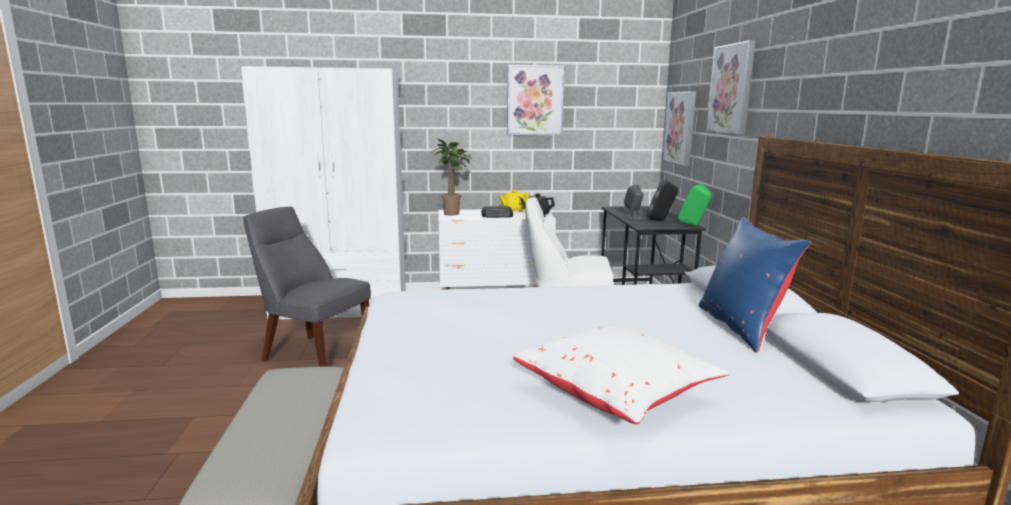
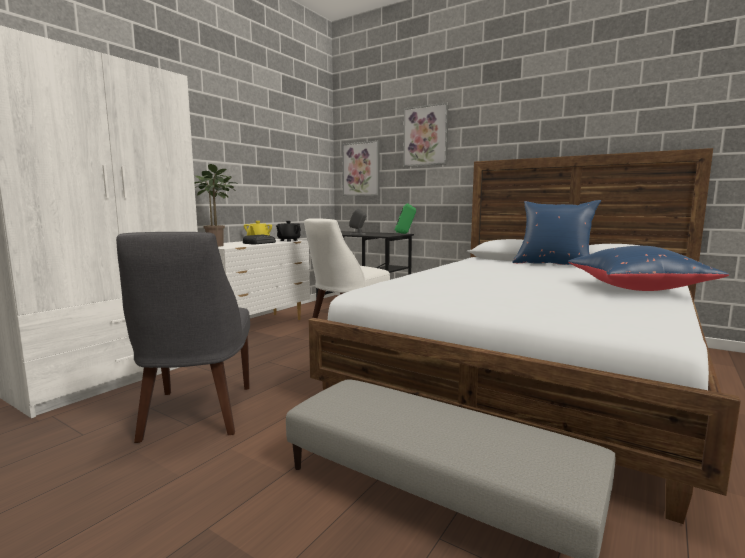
camera: 50 degrees left, 5 degrees down
(313, 355) = (196, 415): grey chair -> grey chair turned 75 degrees counterclockwise
(534, 100) = (257, 140): picture -> none
(617, 395) = (636, 288): white pillow -> blue pillow
(660, 220) = (379, 233): black speaker -> none

